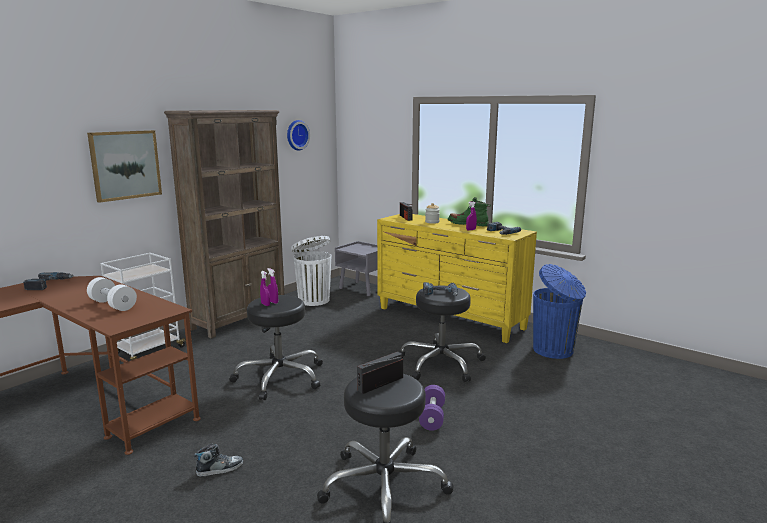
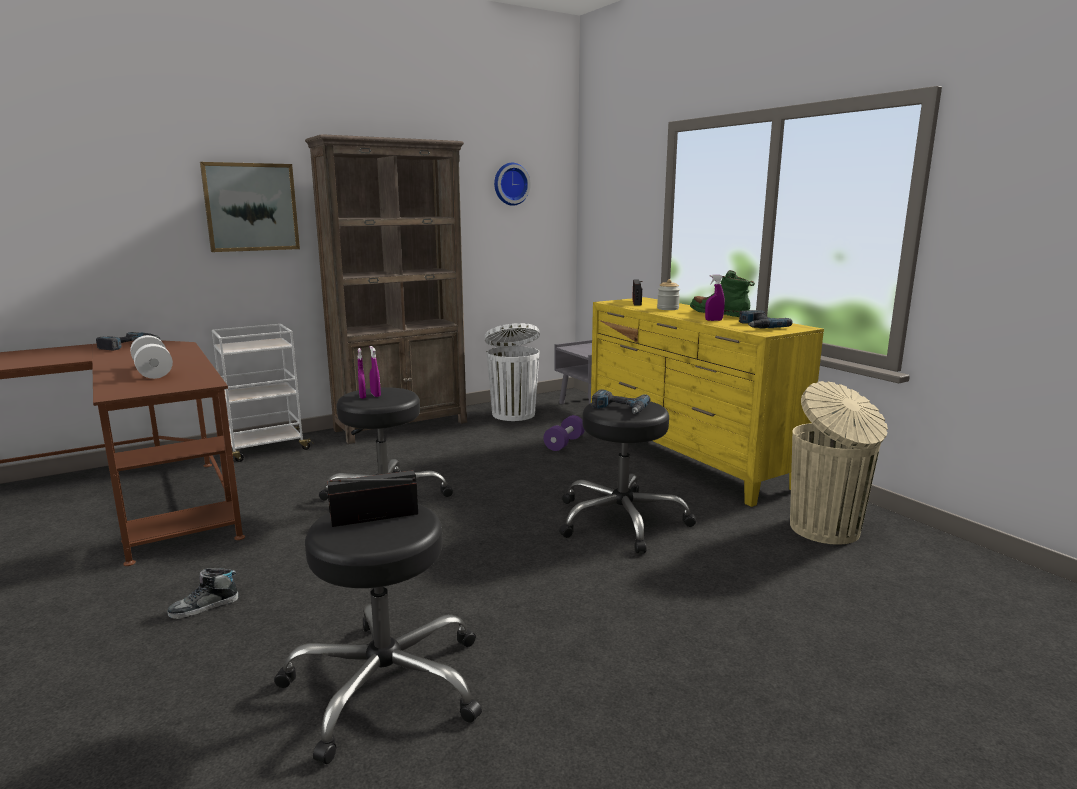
camera: 20 degrees right, 0 degrees up
(220, 469) = (204, 607): shoe -> shoe turned 150 degrees clockwise
(432, 417) = (544, 595): purple dumbbell -> purple dumbbell (564, 443)
(554, 350) = (826, 530): blue trash can -> beige trash can

